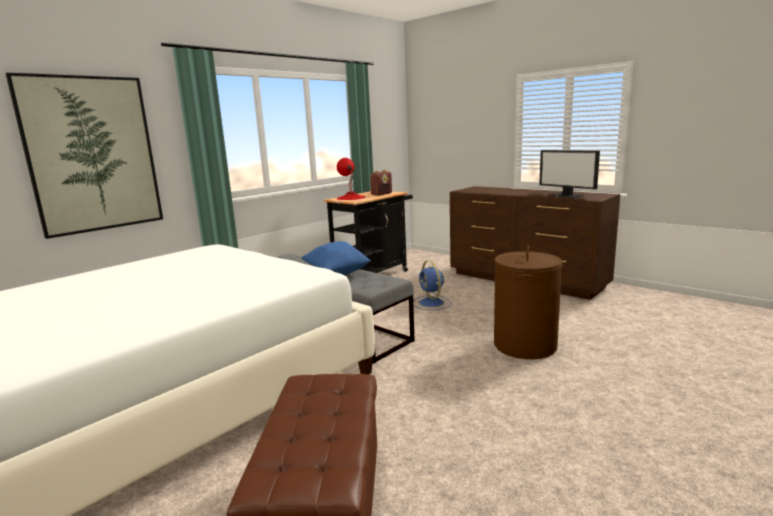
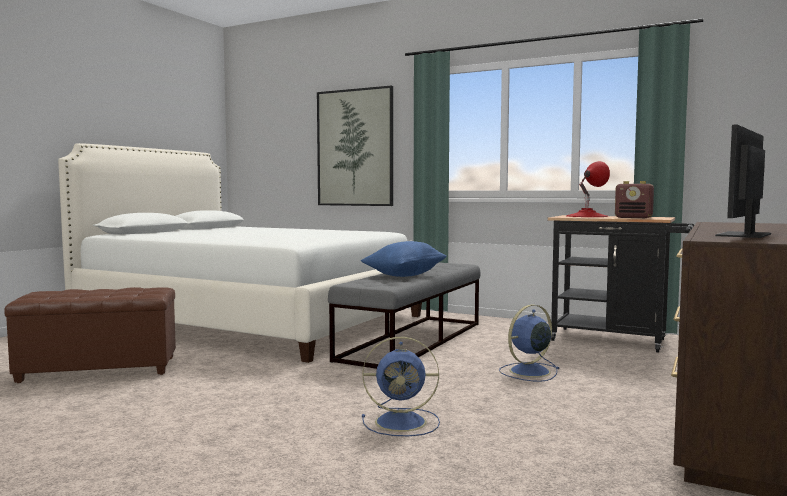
camera: 75 degrees right, 10 degrees down
(524, 345) = (403, 422): brown laundry basket -> blue fan

